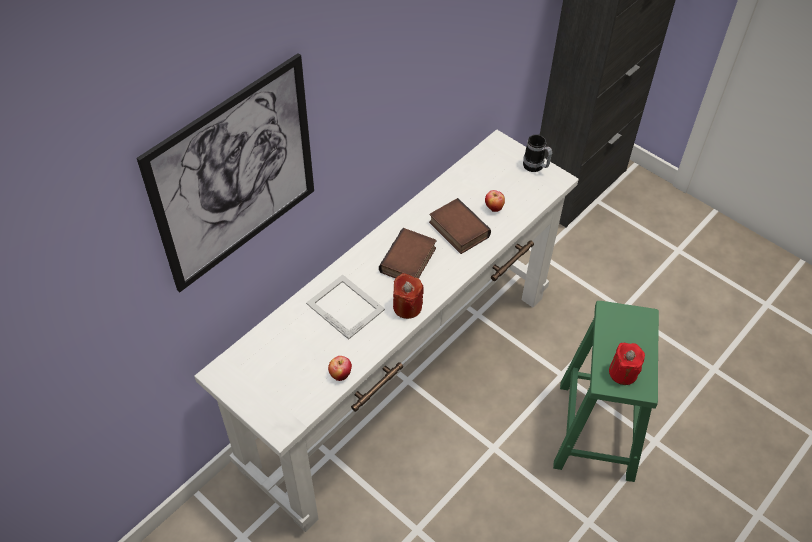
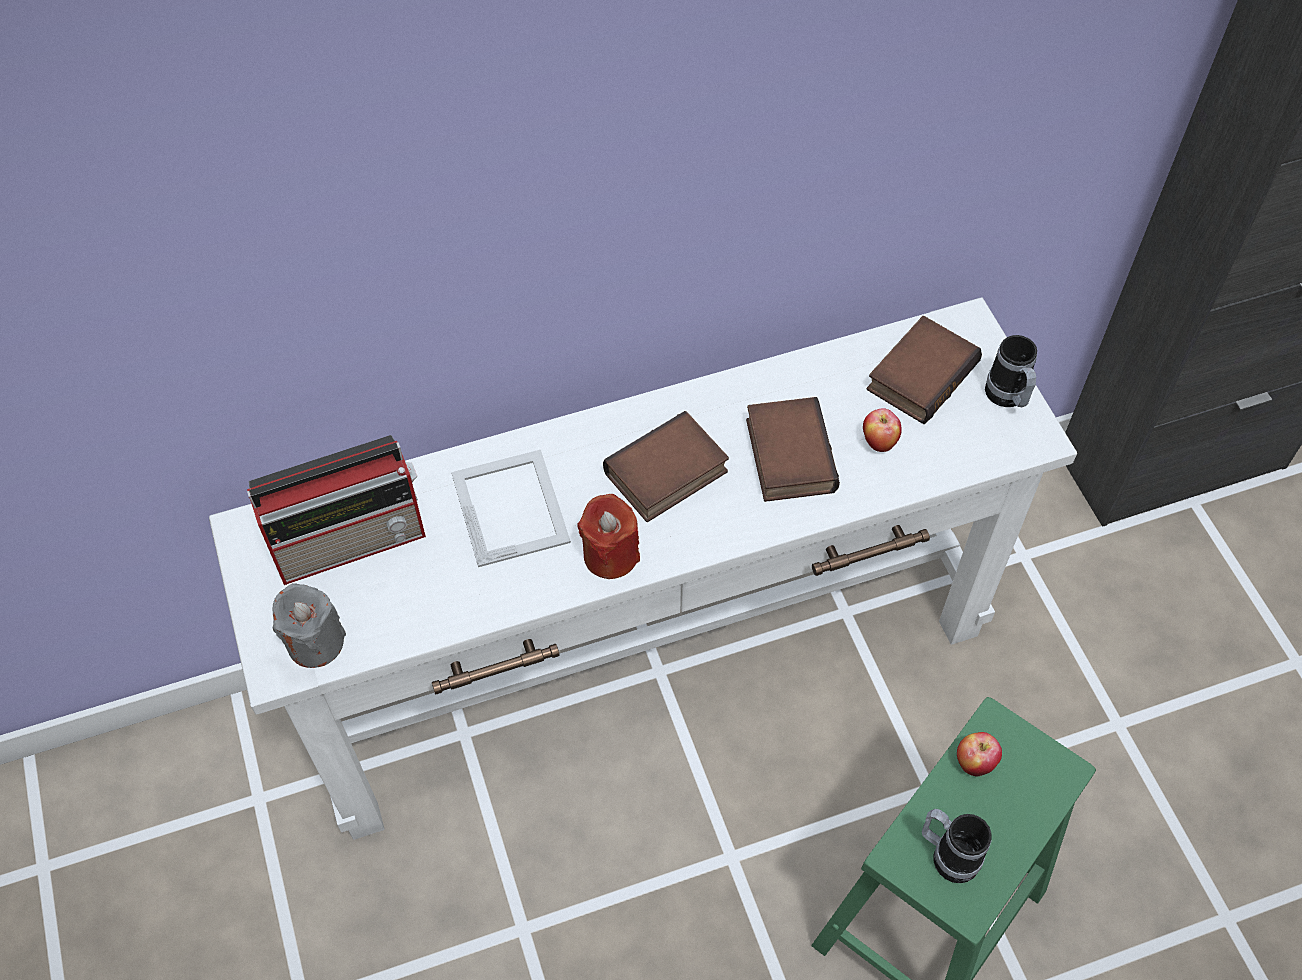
camera: 30 degrees right, 5 degrees up
(235, 175) = (307, 207): picture -> none
(278, 354) = (353, 540): none -> radio
(292, 408) = (315, 642): none -> grey candle
(340, 374) = (426, 621): apple -> apple (974, 763)
(492, 172) = (920, 374): none -> book
(623, 372) = (947, 855): red candle -> mug

